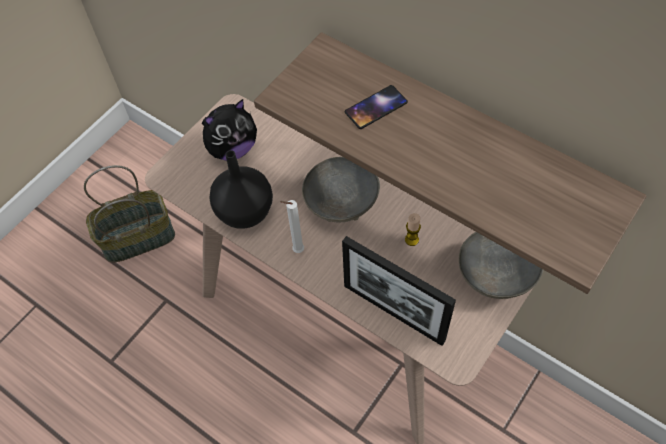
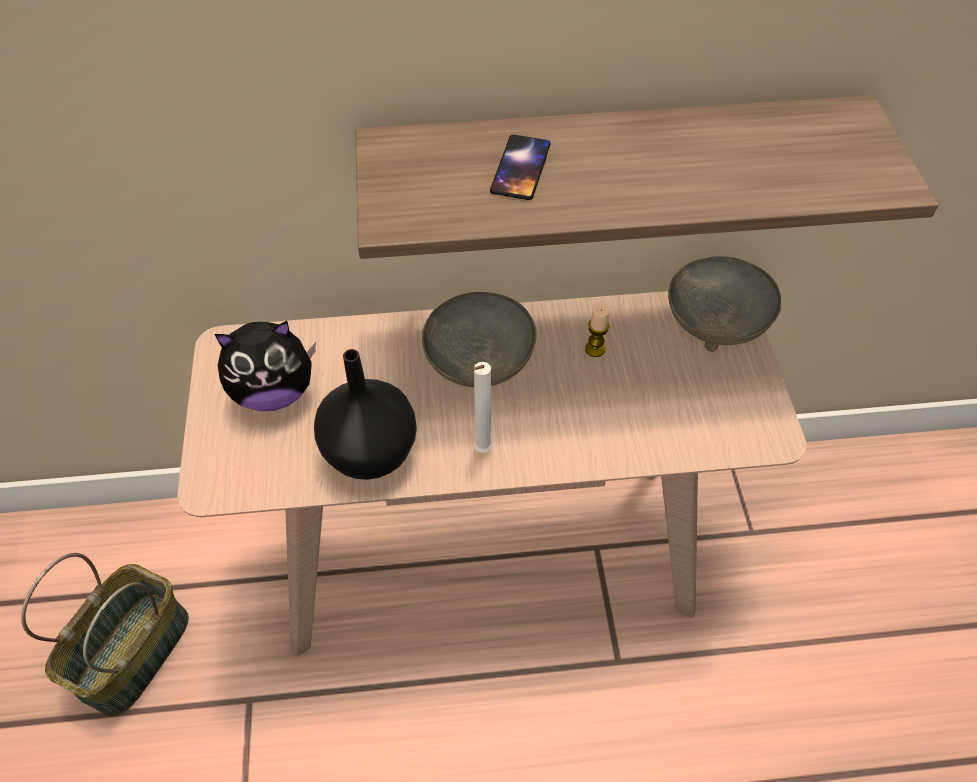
camera: 45 degrees left, 5 degrees down
(232, 148) = (274, 392): plush toy -> plush toy turned 60 degrees clockwise
(393, 313) = (659, 437): picture frame -> none

